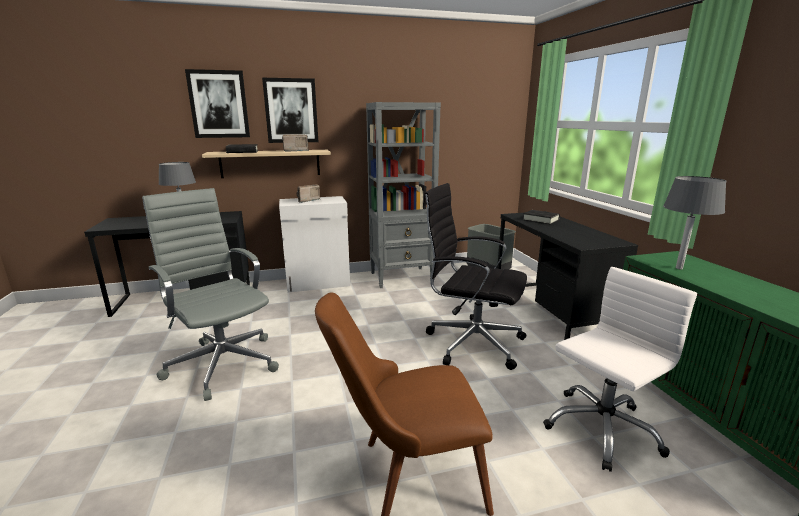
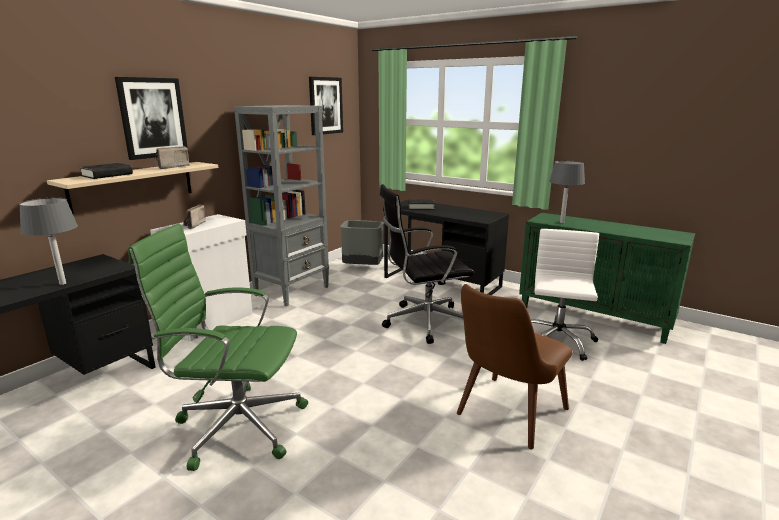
camera: 40 degrees left, 0 degrees up
(219, 104) = (59, 113): picture -> picture (325, 106)
(222, 362) = (237, 425): grey office chair -> green office chair

